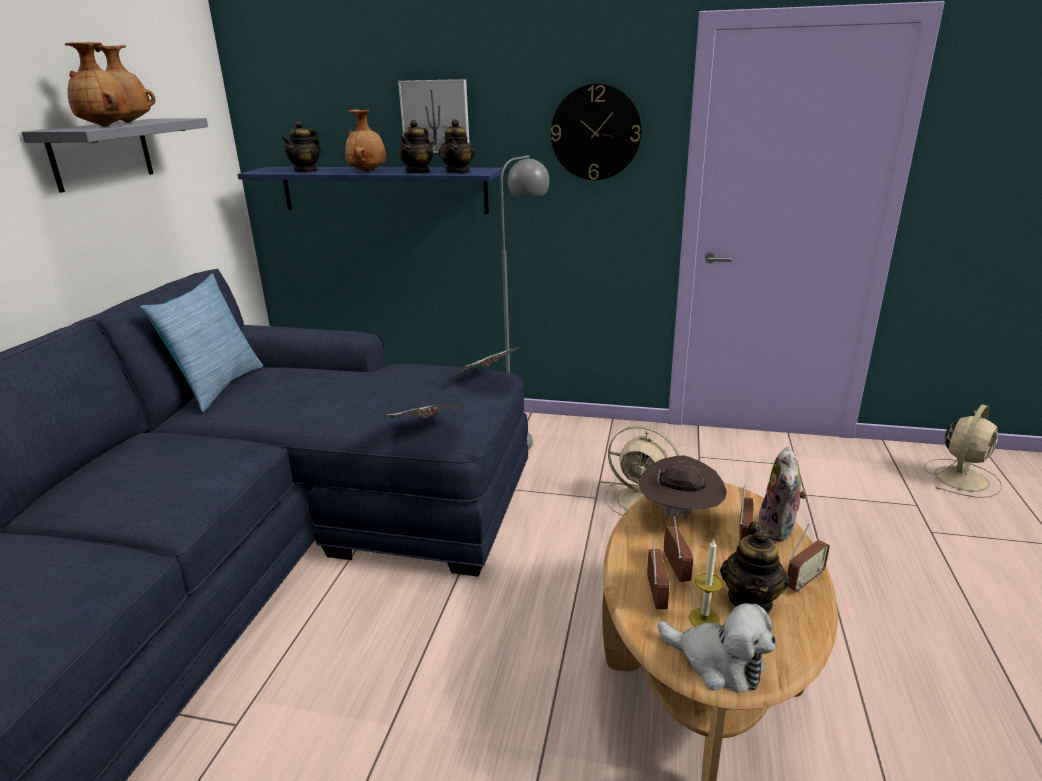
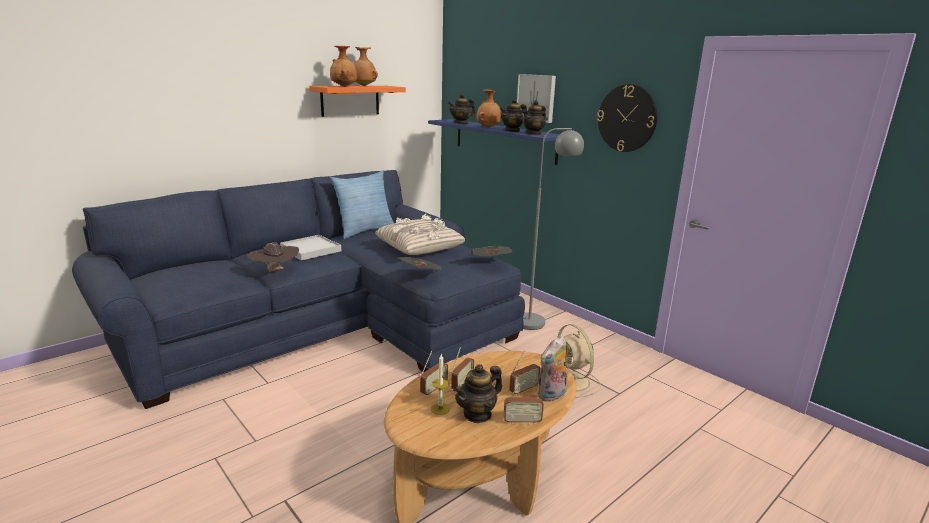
camera: 35 degrees right, 5 degrees down
(101, 153) = (350, 100): grey shelf -> orange shelf
(172, 452) = (311, 250): none -> white tray
(360, 390) = (419, 250): none -> beige pillow
(679, 515) = (506, 365): brown hat -> brown hat (275, 272)
(718, 662) = (417, 426): plush toy -> none
(961, 477) = (875, 480): beige fan -> none

